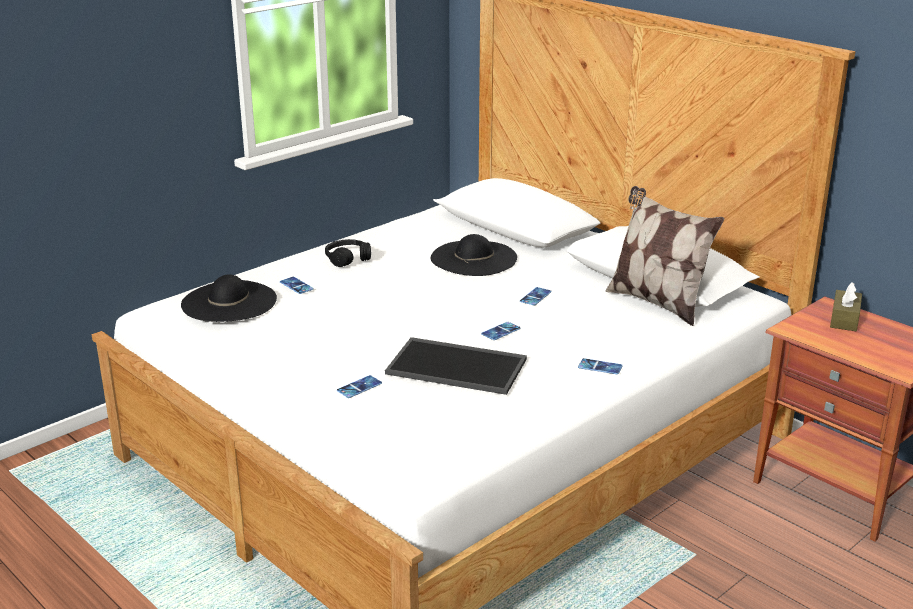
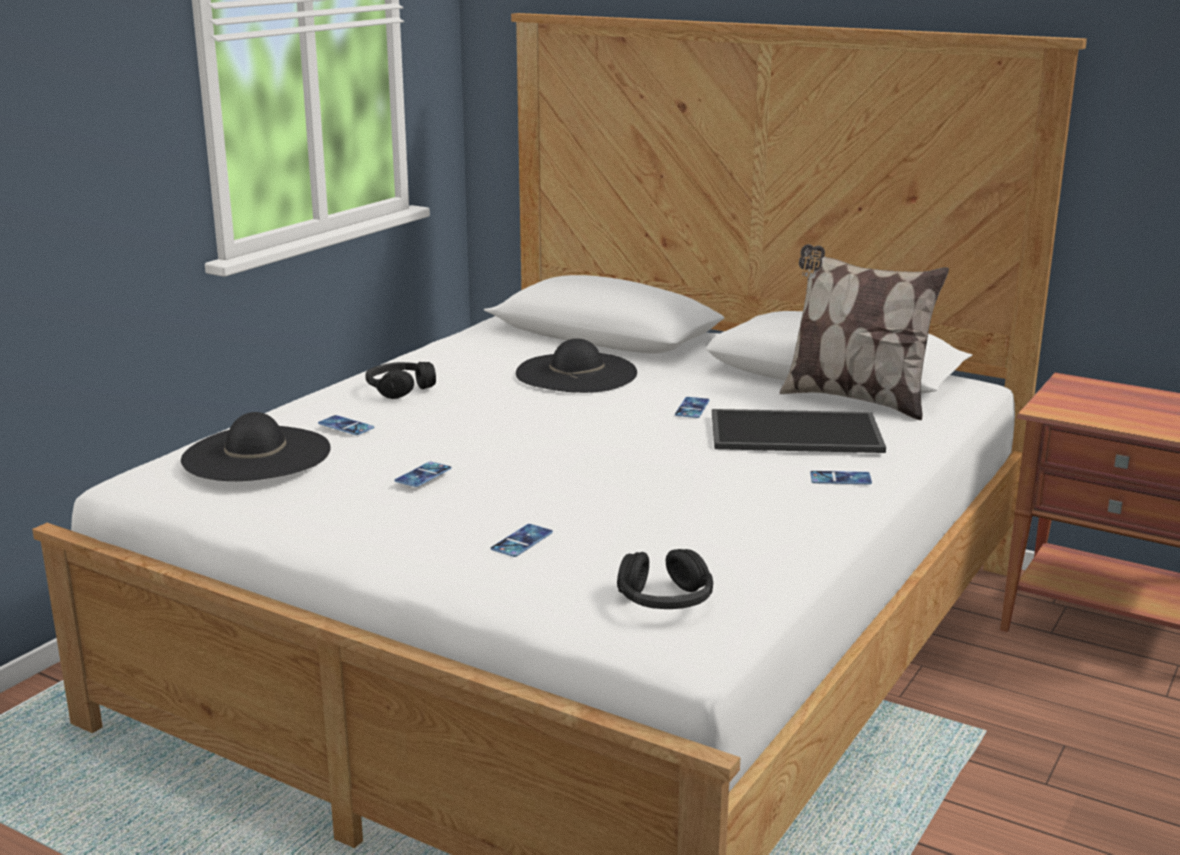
camera: 15 degrees left, 5 degrees down
(421, 443) = (665, 600): none -> black headphones
(458, 366) = (648, 498): tray -> tray (797, 432)
(501, 331) = (677, 451): phone -> phone (423, 475)
(844, 319) = (1100, 393): brown tissue box -> none

